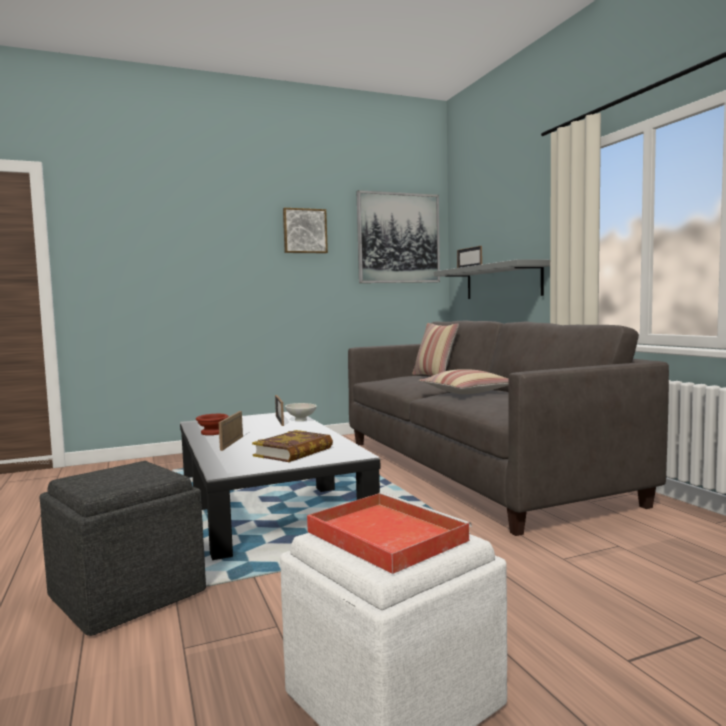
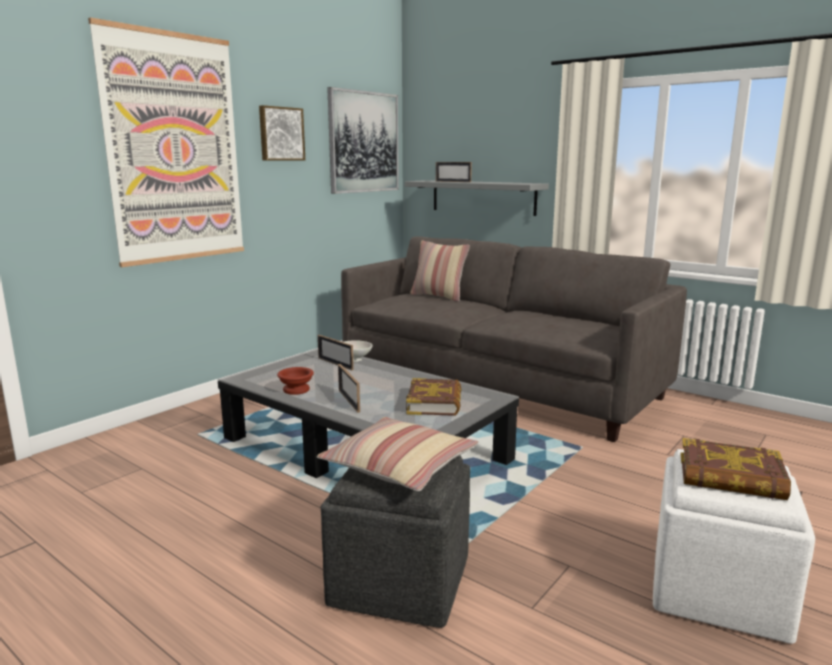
camera: 30 degrees left, 10 degrees up
(201, 243) = (175, 149): none -> picture
(383, 535) = (731, 477): red tray -> book
(467, 392) = (516, 317): pillow -> pillow (399, 466)

